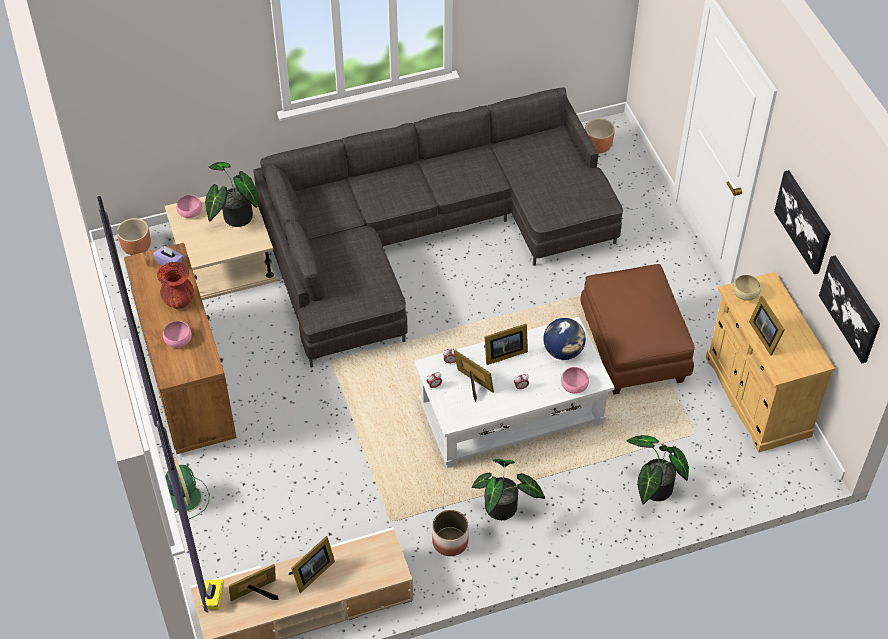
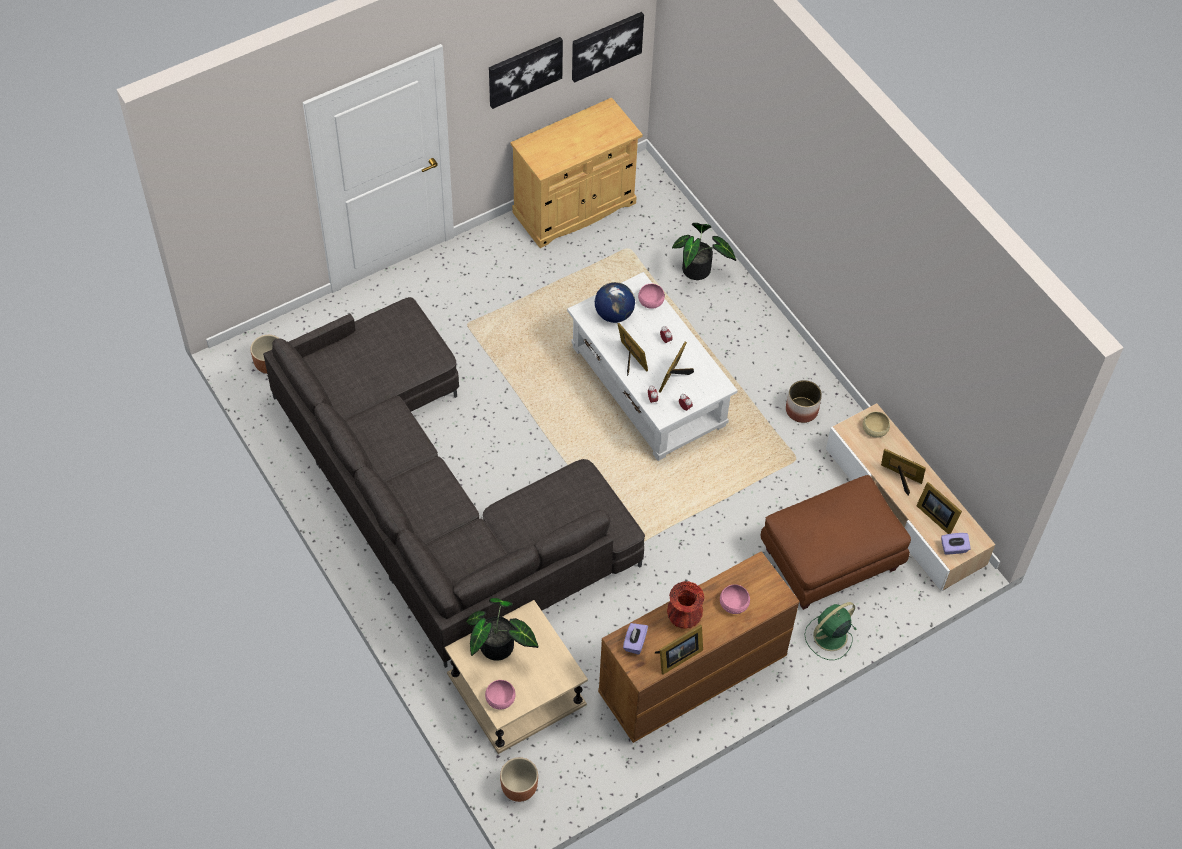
camera: 105 degrees left, 5 degrees up
(213, 599) = (953, 548): yellow tissue box -> purple tissue box
(504, 509) = (755, 375): potted plant -> none
(634, 349) = (544, 302): brown ottoman -> brown ottoman (830, 559)
(745, 293) = (543, 160): beige bowl -> beige bowl (875, 429)
(765, 335) = (589, 144): picture frame -> picture frame (677, 657)

